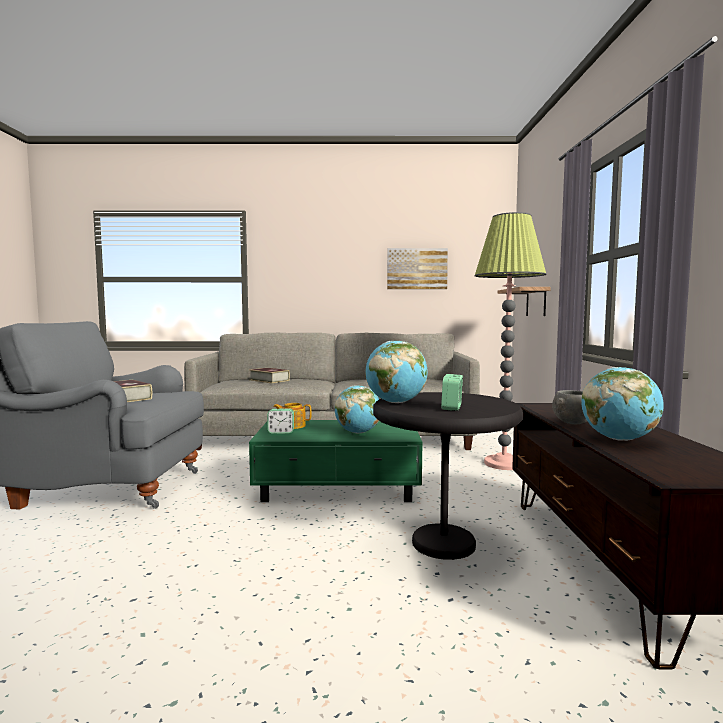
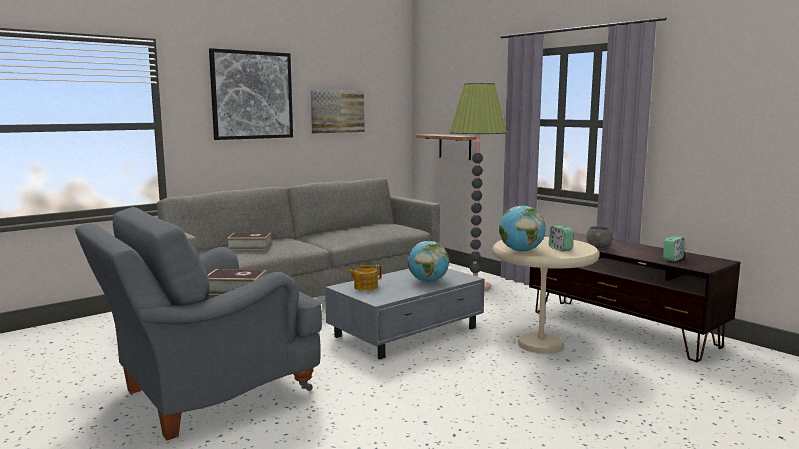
camera: 40 degrees left, 5 degrees up
(281, 432) = (374, 294): alarm clock -> alarm clock (673, 259)
(327, 254) = (252, 95): none -> picture
(339, 486) = (407, 332): green coffee table -> grey coffee table
(443, 543) = (540, 345): black side table -> beige side table
(619, 439) = (640, 253): globe -> none

